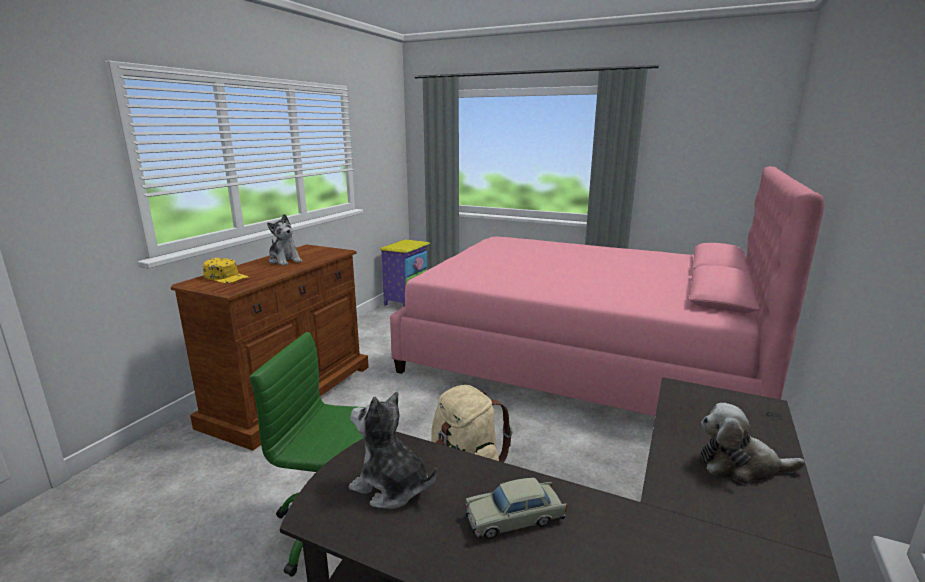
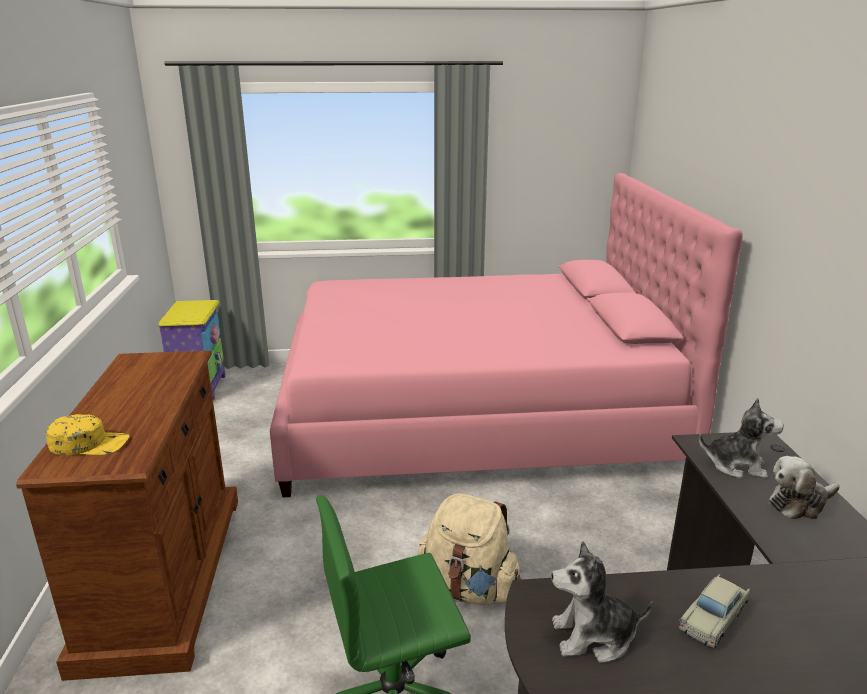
camera: 30 degrees left, 5 degrees up
(285, 261) = (135, 392): plush toy -> plush toy (736, 465)

